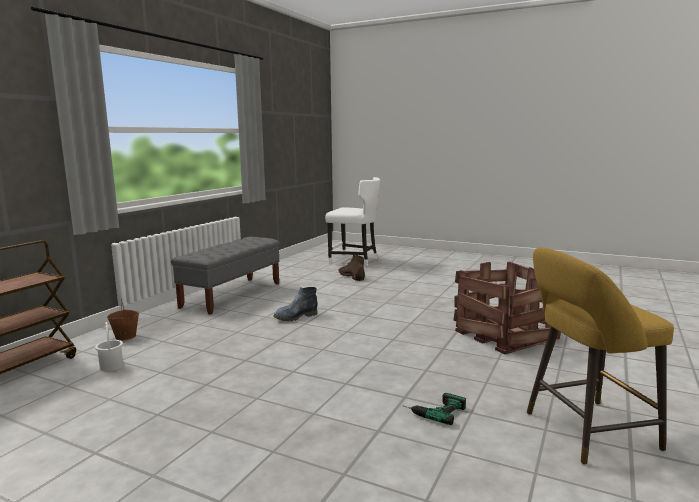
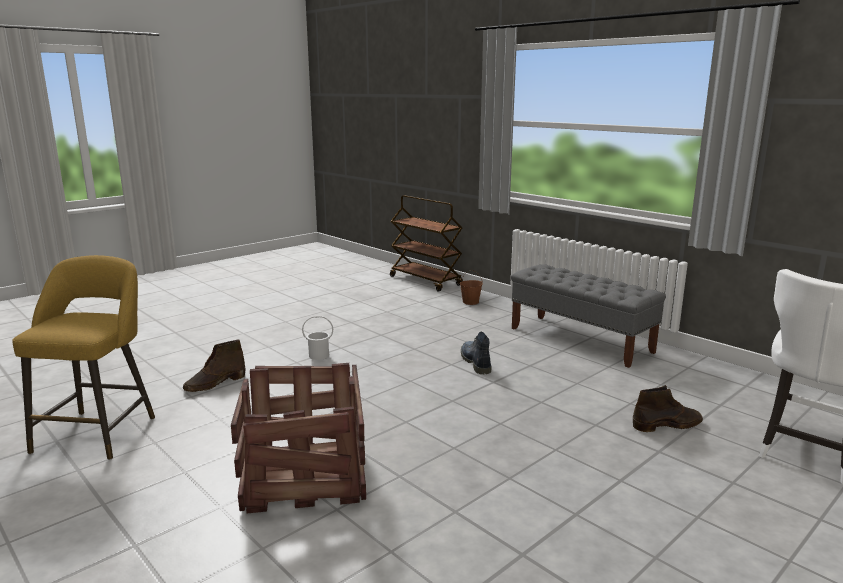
camera: 110 degrees right, 5 degrees up
(111, 366) = (412, 300): white bucket -> white bucket (318, 355)
(433, 410) = (215, 384): power drill -> brown boot

